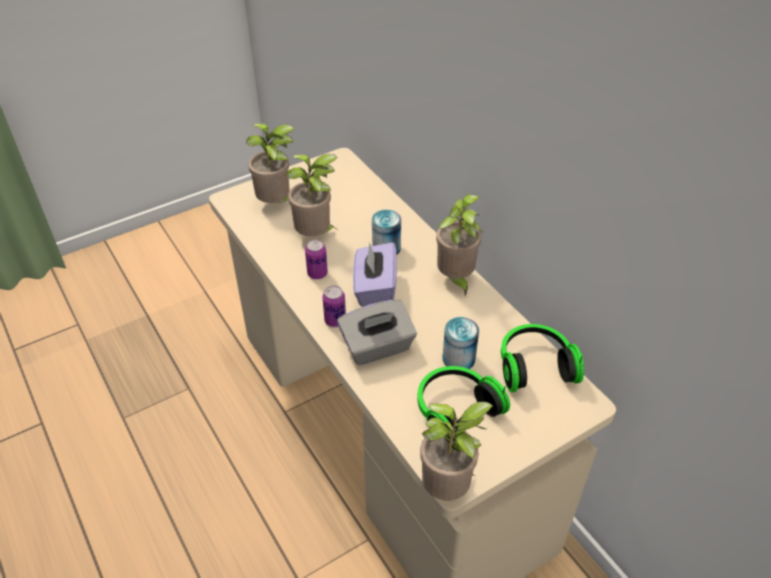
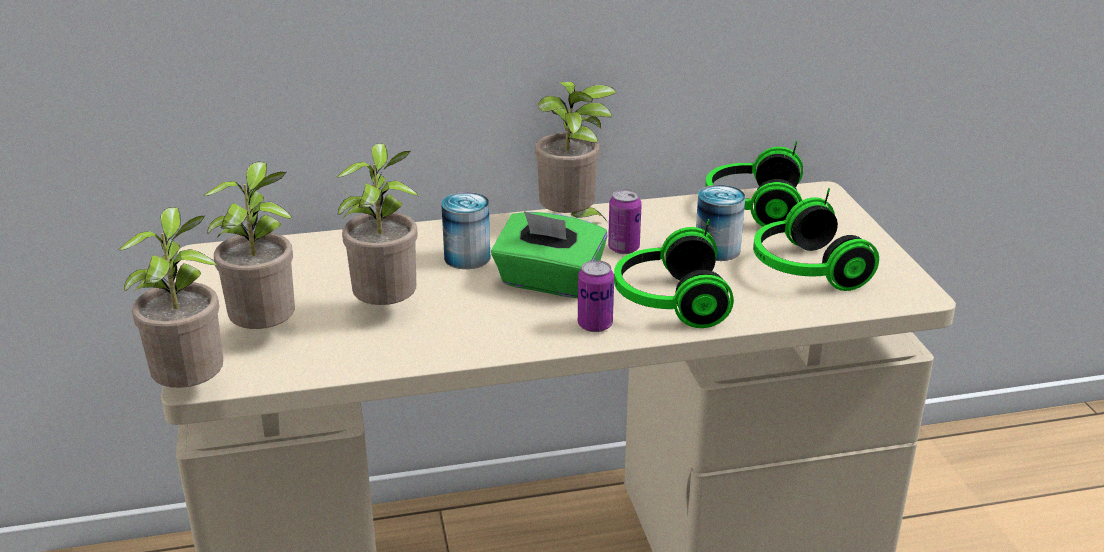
camera: 70 degrees left, 15 degrees down
(317, 273) = (479, 323): can -> can (623, 248)
(375, 289) = (548, 282): purple tissue box -> green tissue box
(377, 347) = (668, 301): grey tissue box -> headphones
(448, 489) = (925, 298): potted plant -> potted plant (193, 389)

